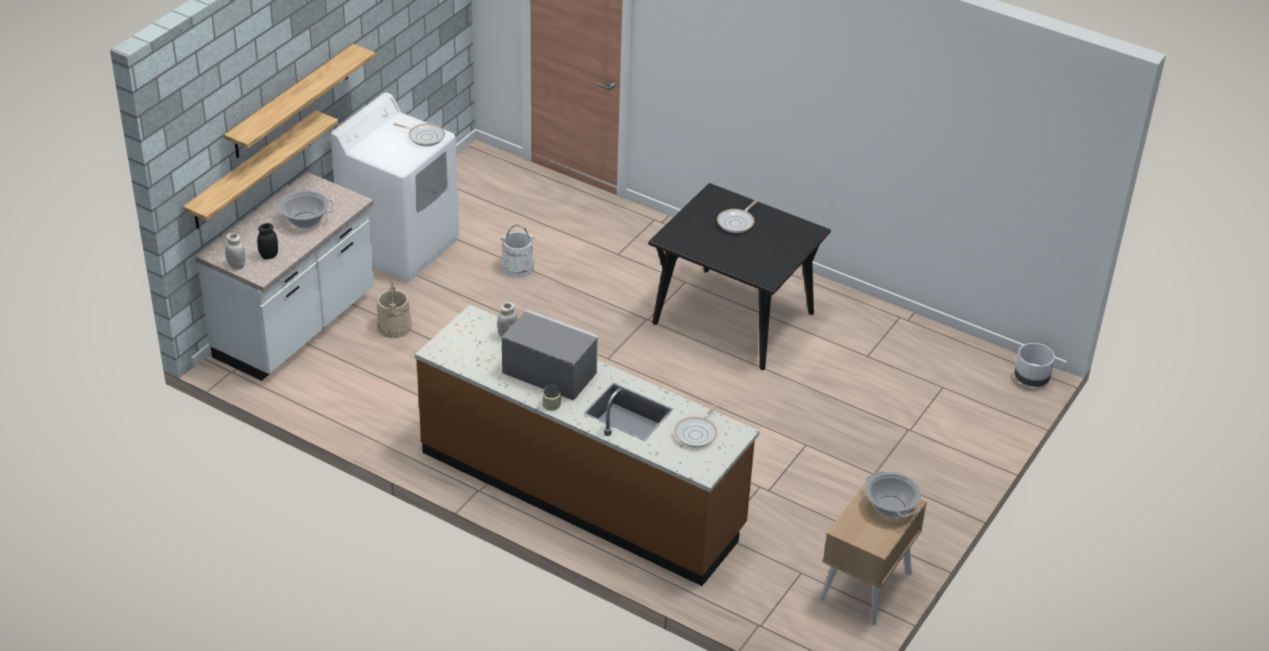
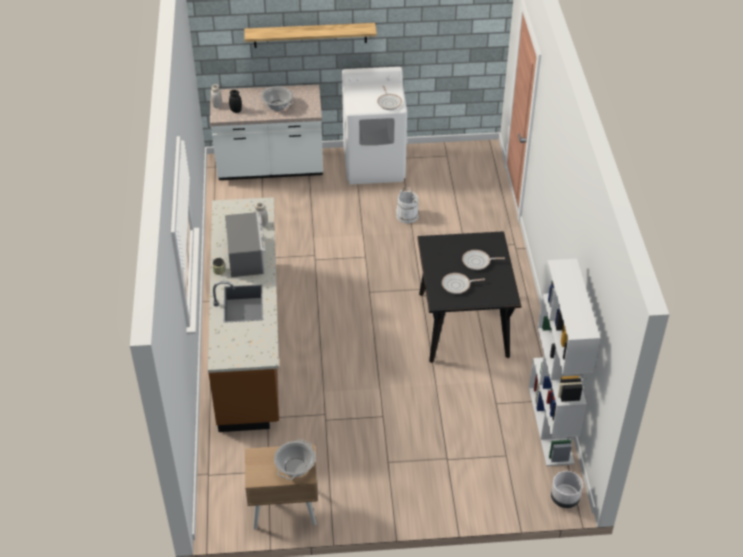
camera: 55 degrees right, 5 degrees up
(253, 171) = (269, 62): shelf -> none
(394, 327) = (307, 199): beige bucket -> none
(697, 433) = (250, 340): frying pan -> frying pan (458, 285)
(932, 336) = (551, 425): none -> white bookcase

